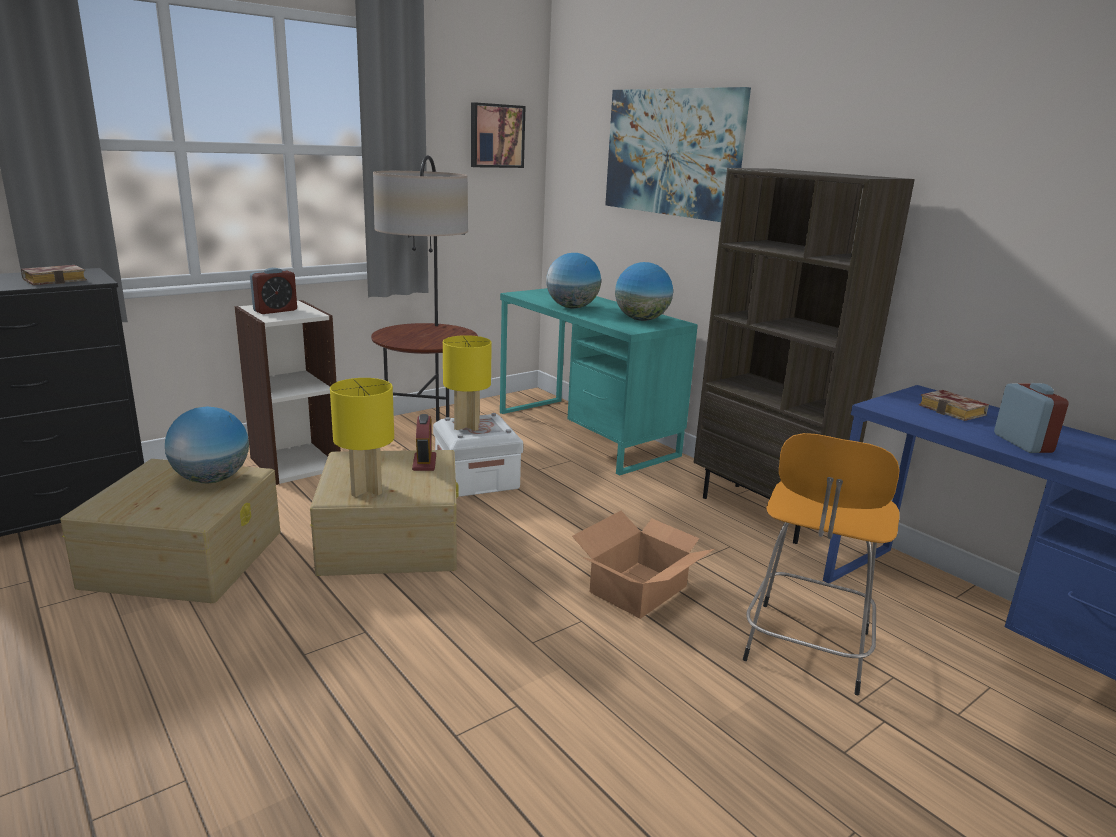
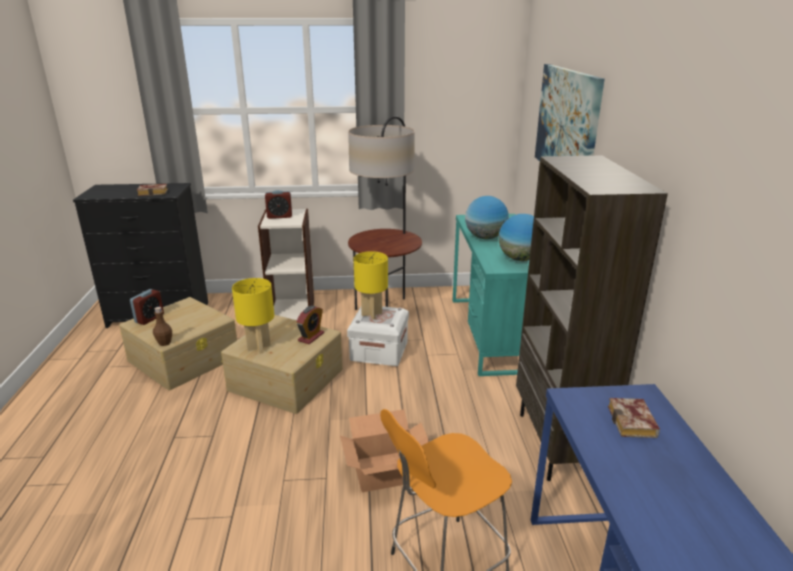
camera: 35 degrees right, 5 degrees up
(197, 520) = (164, 343): none -> brown bottle
(212, 479) = (198, 318): globe -> none
(496, 136) = (473, 94): picture -> none
(1022, 443) = (634, 479): alarm clock -> alarm clock (149, 318)

